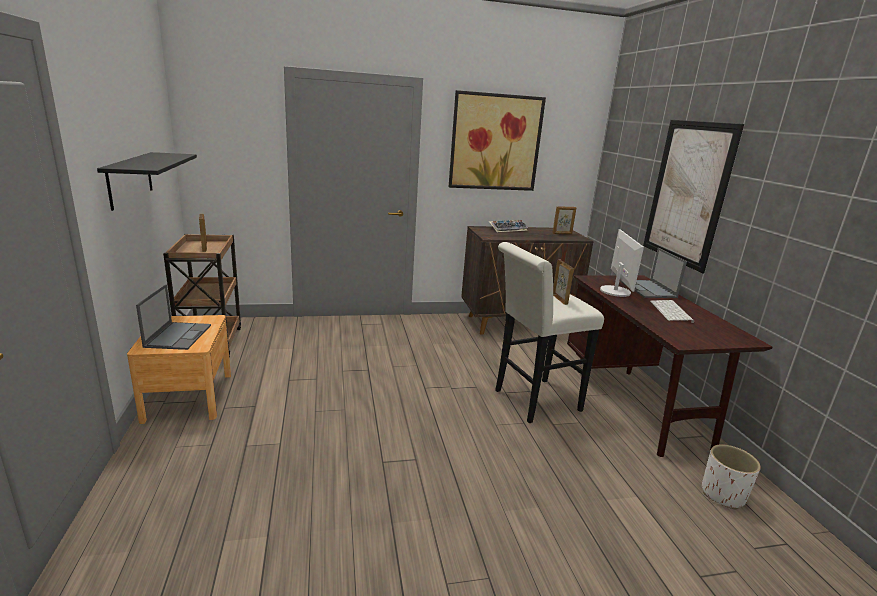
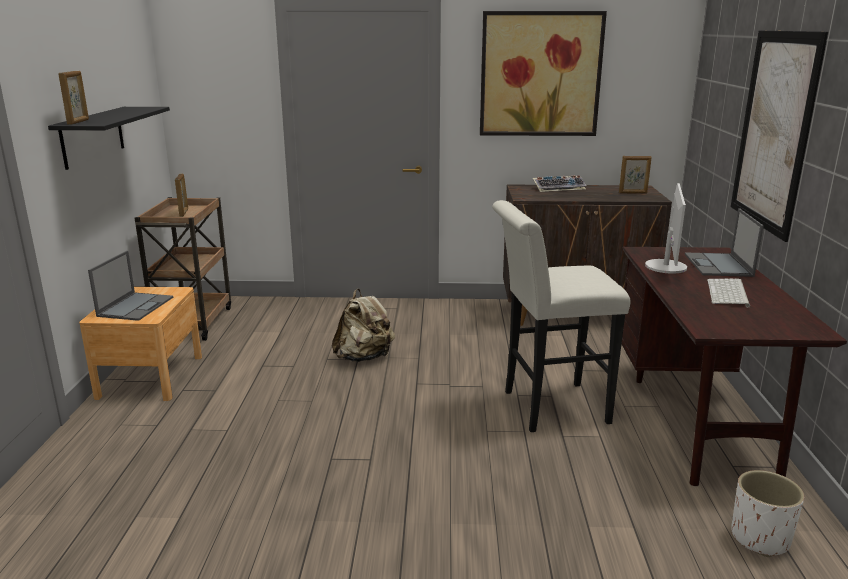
camera: 15 degrees right, 0 degrees up
(373, 367) = (364, 357): none -> beige backpack
(560, 299) = (575, 274): picture frame -> picture frame (78, 122)

